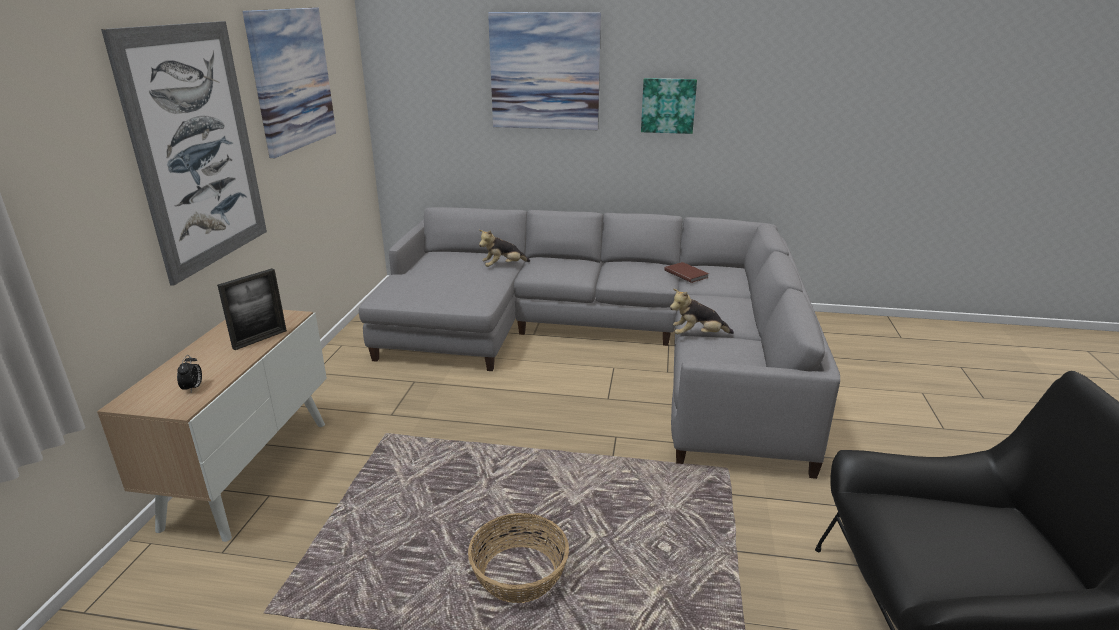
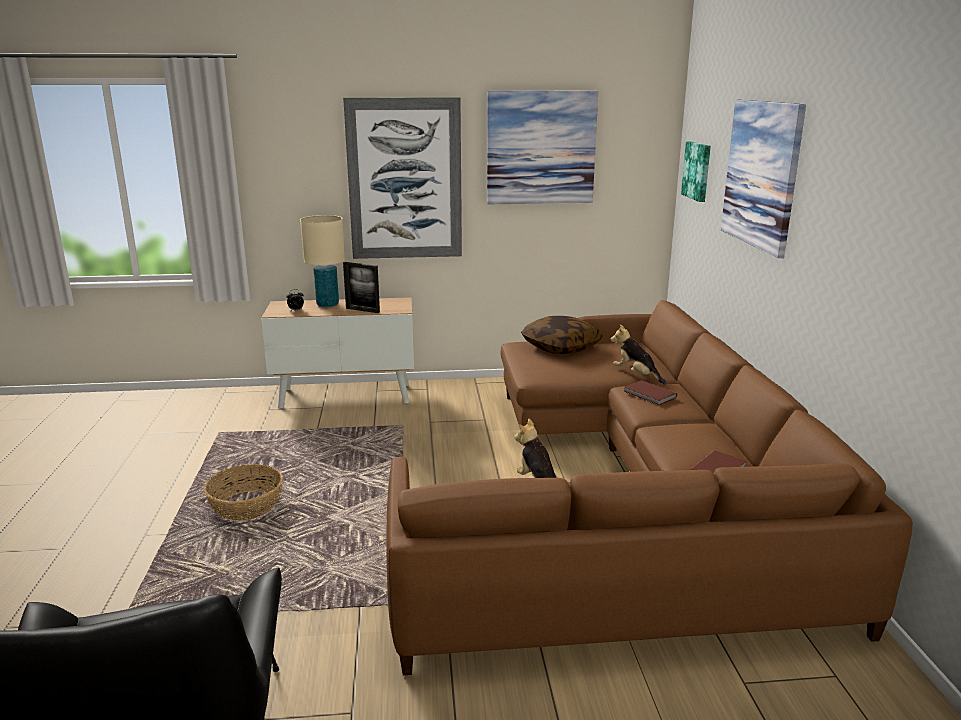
camera: 75 degrees right, 5 degrees down
(196, 362) = (327, 304): none -> beige table lamp
(416, 280) = (561, 347): none -> pillow
(553, 268) = (649, 395): none -> brown book
(604, 343) = (630, 499): grey sofa -> brown sofa
(668, 105) = (840, 244): picture -> picture (698, 171)

